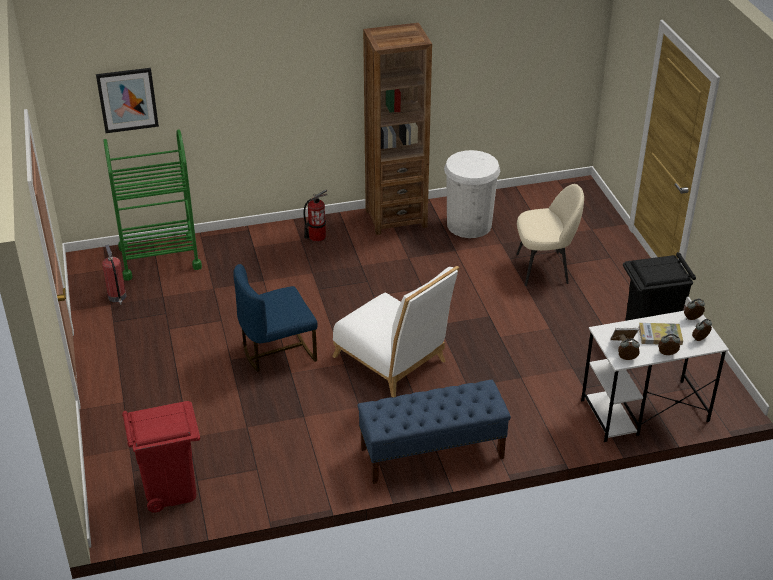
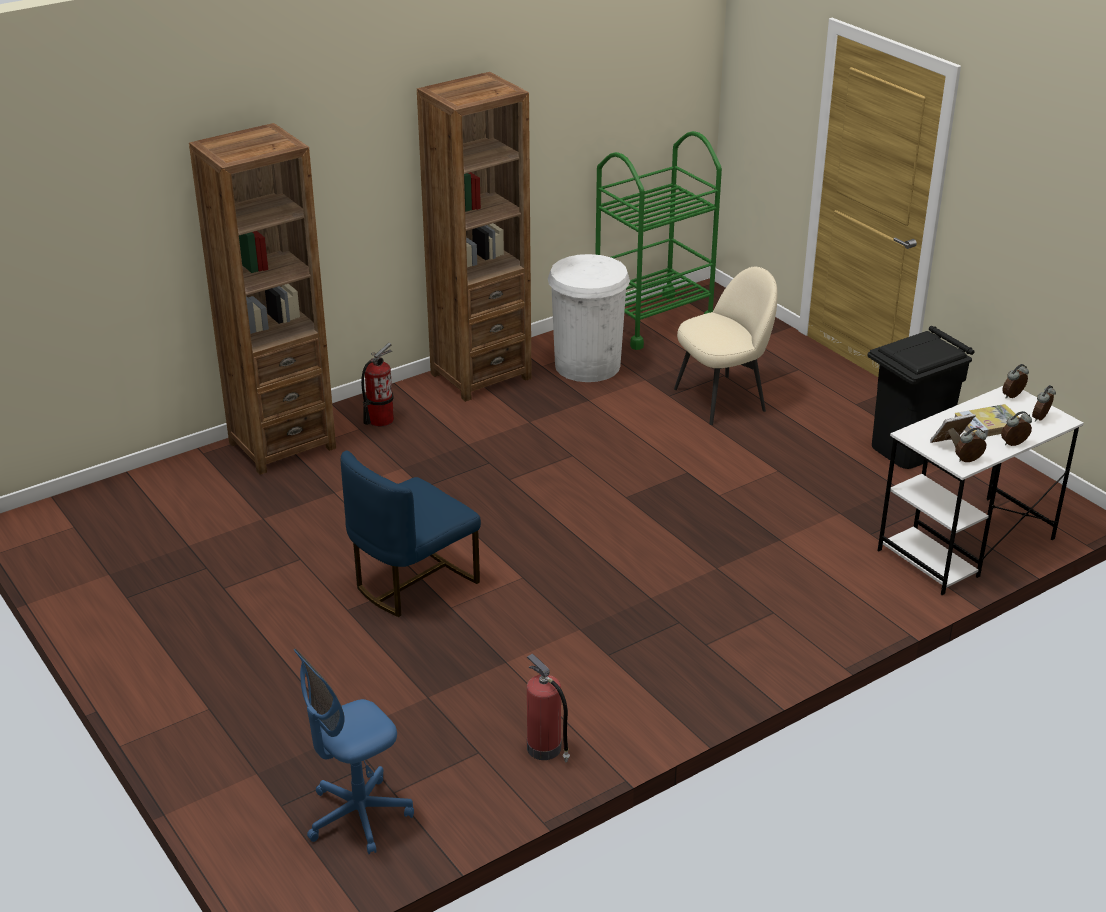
camera: 20 degrees left, 5 degrees down
(117, 297) = (114, 562): fire extinguisher -> fire extinguisher (545, 749)
(127, 100) = (79, 241): picture -> none
(160, 258) = (153, 494): green cart -> green cart (652, 321)
(170, 489) = (358, 816): red trash can -> blue office chair
(249, 241) = (282, 445): none -> brown bookcase
(394, 362) = (593, 559): white chair -> none
(431, 453) = (722, 666): blue bench -> none

